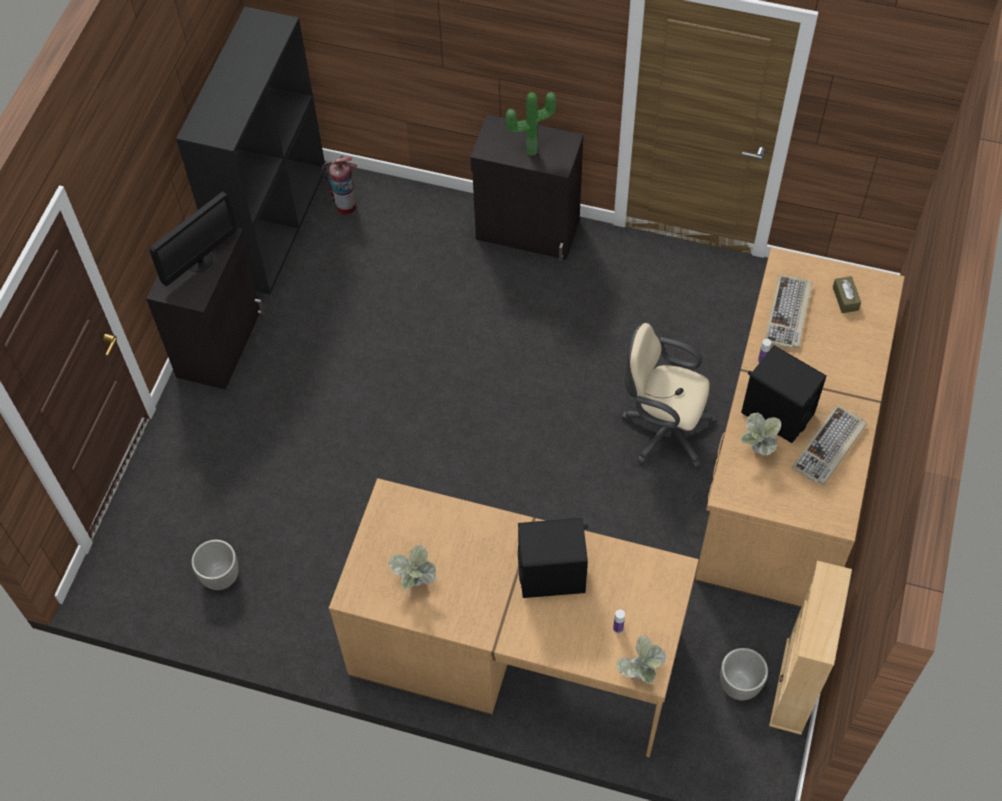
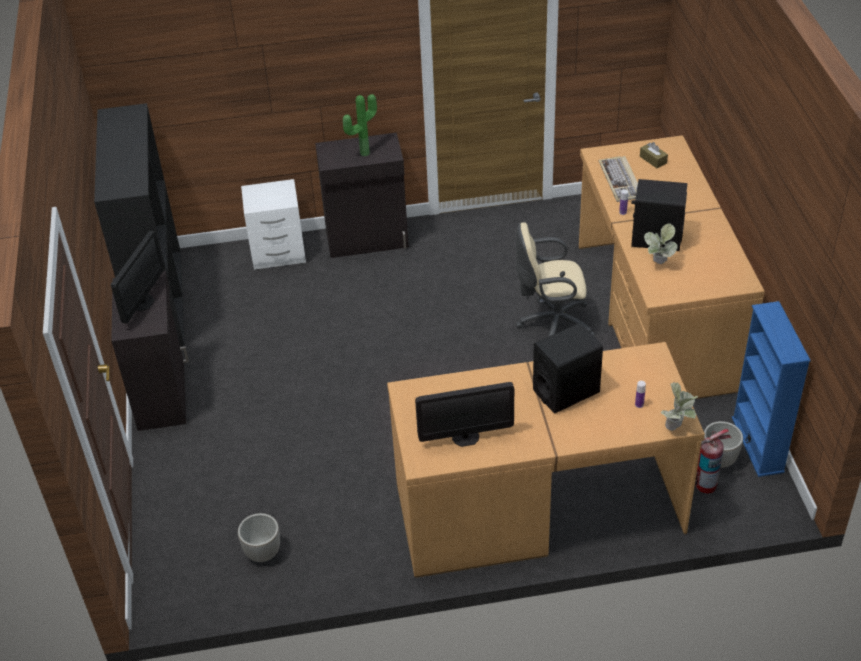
camera: 25 degrees left, 15 degrees down
(346, 206) = (212, 271): fire extinguisher -> fire extinguisher (705, 485)
(415, 584) = (465, 437): potted plant -> monitor
(426, 211) = (279, 253): none -> white nightstand
(794, 686) = (757, 444): beige bookcase -> blue bookcase
(829, 447) = (706, 245): keyboard -> none

